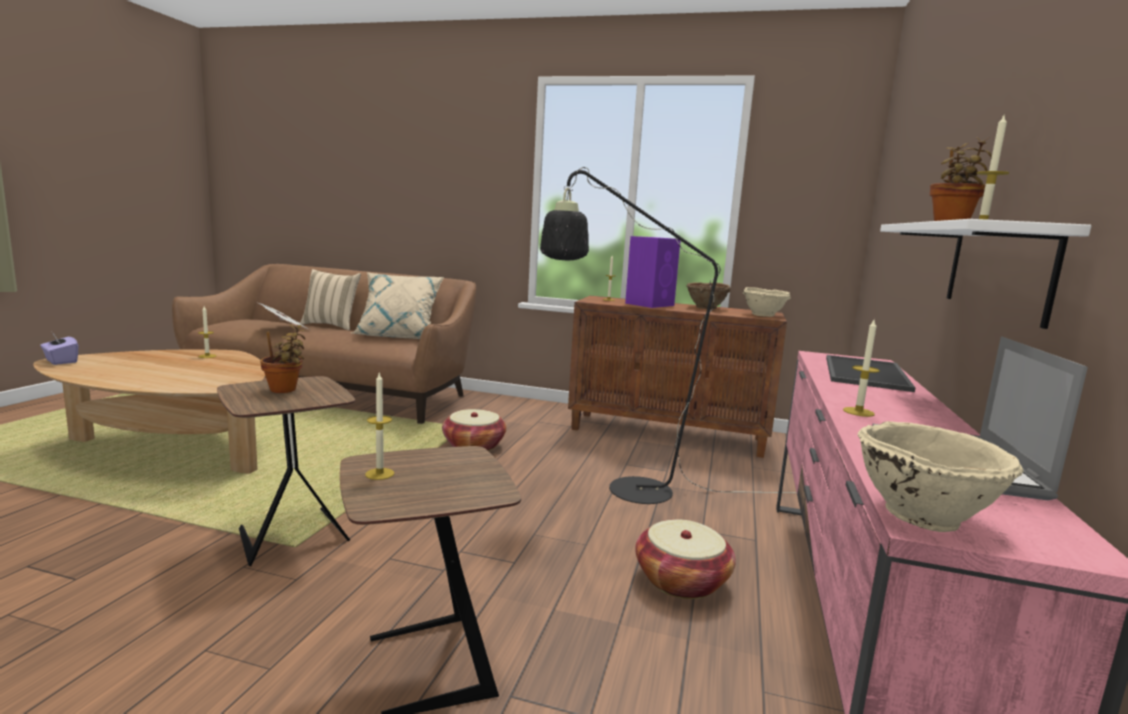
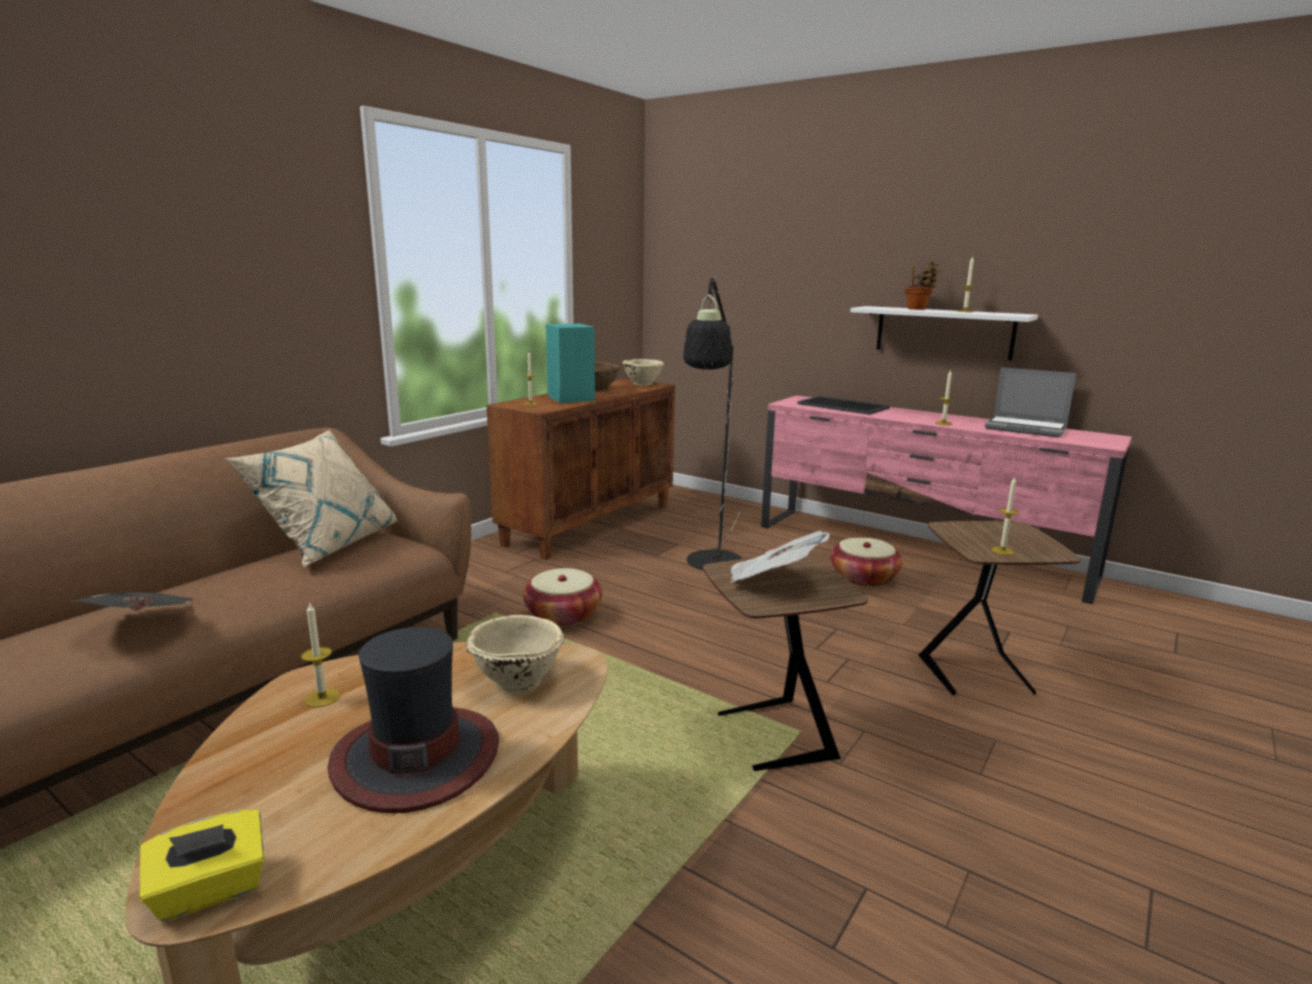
camera: 70 degrees left, 5 degrees up
(60, 361) = (210, 890): purple tissue box -> yellow tissue box
(138, 371) = (416, 756): none -> hat
(285, 390) = (773, 581): potted plant -> newspaper
(331, 326) = (144, 589): beige pillow -> none
(650, 304) = (570, 398): purple speaker -> turquoise speaker
(921, 515) = (1097, 443): beige bowl -> beige bowl (517, 680)

